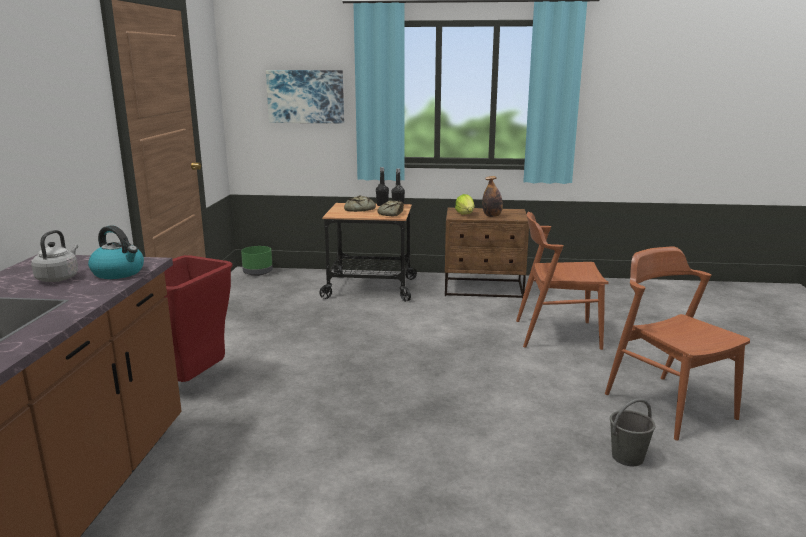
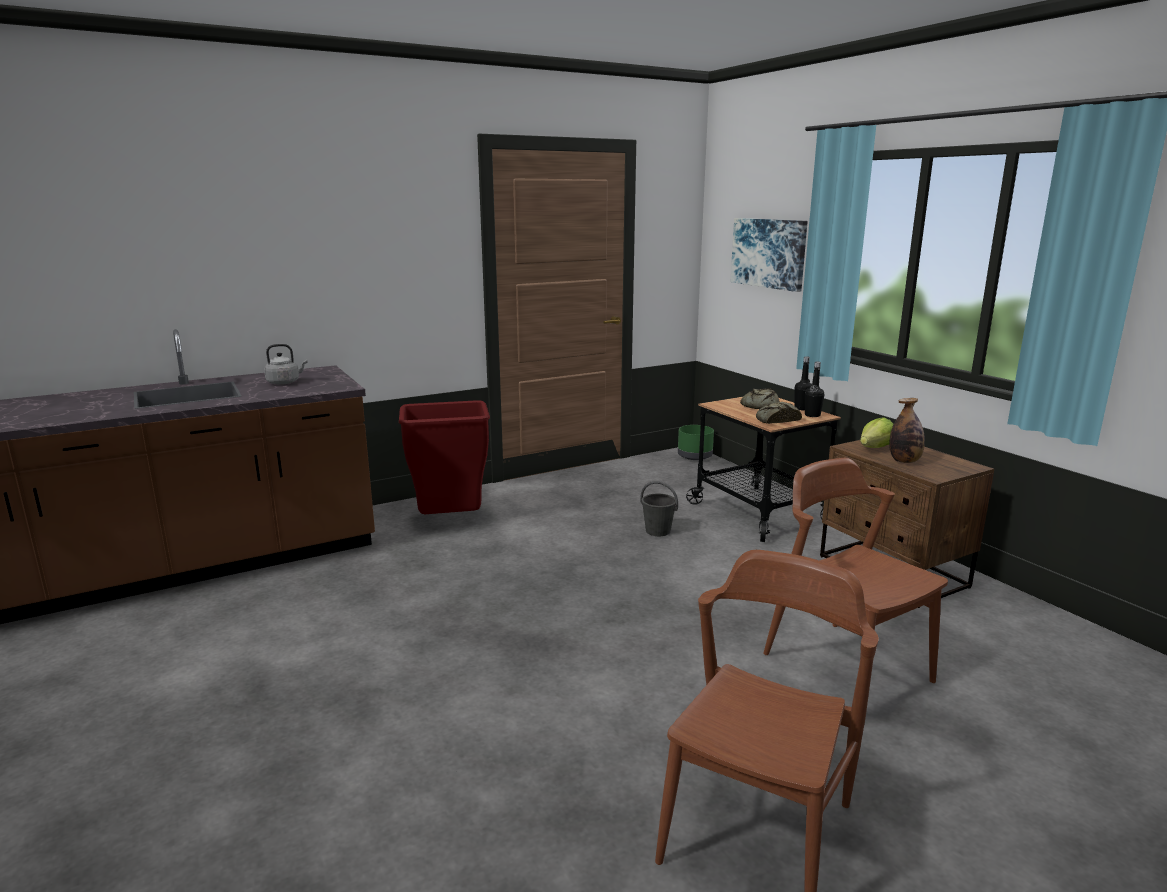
camera: 55 degrees right, 0 degrees up
(119, 273) = (310, 389): kettle -> none
(628, 457) = (562, 821): grey bucket -> grey bucket (658, 531)

